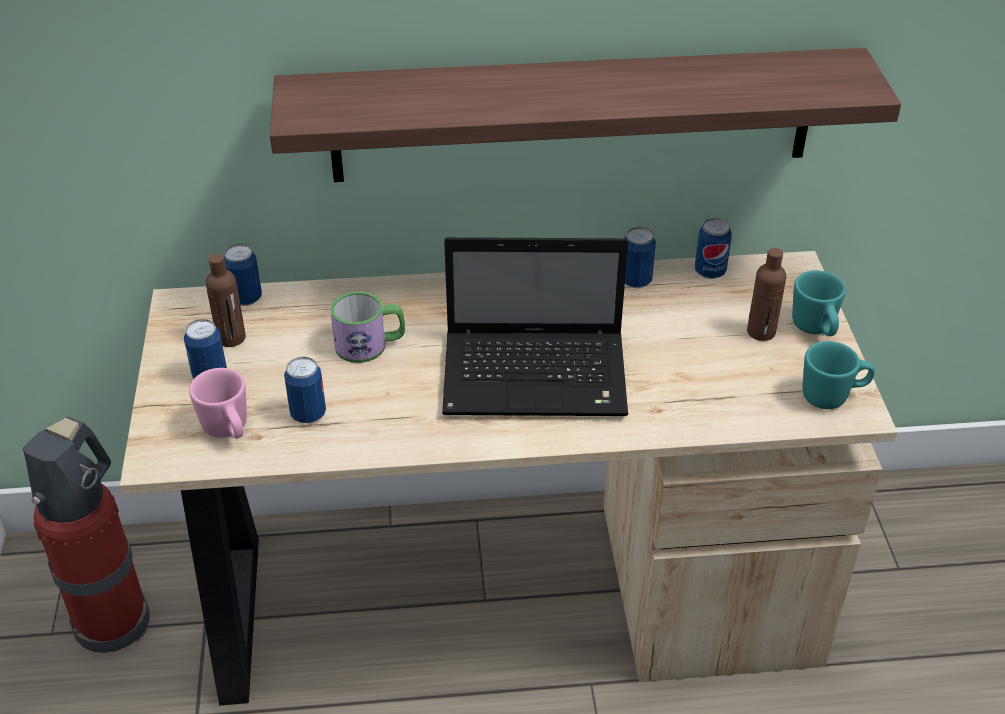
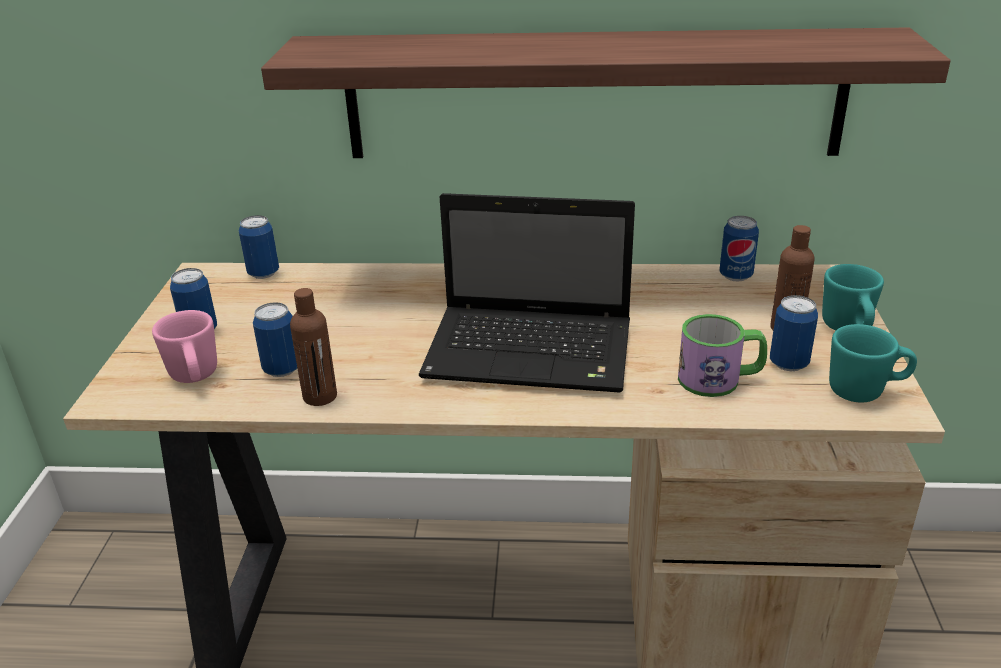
camera: 10 degrees right, 10 degrees down
(114, 618) = (130, 598): fire extinguisher -> none
(231, 338) = (235, 302): brown bottle -> brown bottle (320, 396)
(370, 345) = (368, 316): mug -> mug (719, 379)
(635, 281) = (655, 279): can -> can (788, 363)

